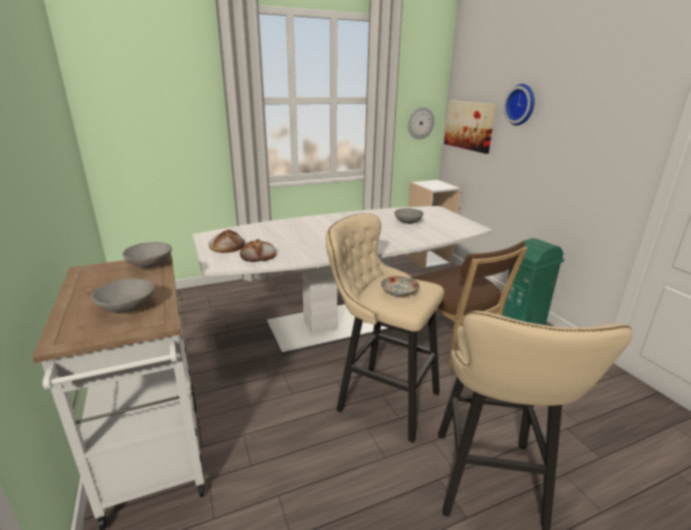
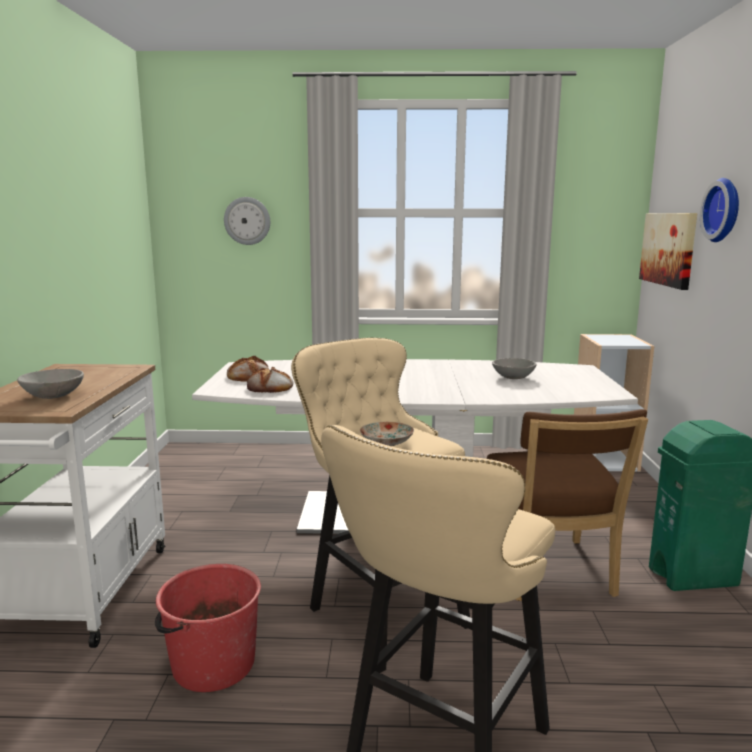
camera: 25 degrees right, 10 degrees down
(150, 265) = (122, 370): grey bowl -> none
(304, 476) = (212, 664): none -> red bucket
(420, 123) = (599, 246): wall clock -> wall clock (247, 221)

